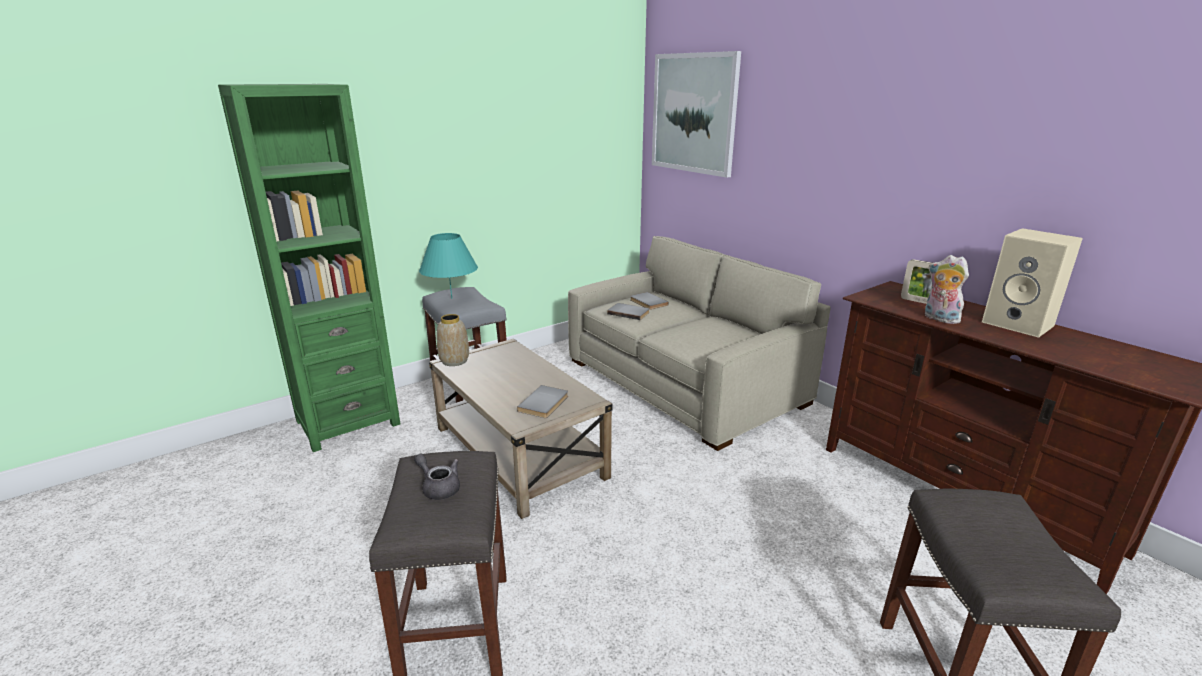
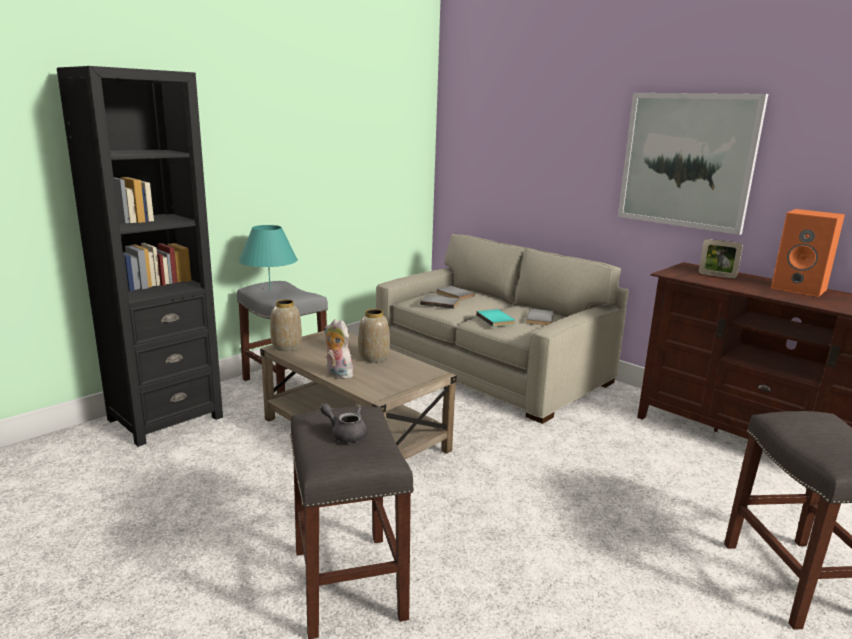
camera: 10 degrees left, 5 degrees down
(348, 422) = (165, 418): green bookcase -> black bookcase
(536, 378) = (374, 358): none -> vase
(545, 404) = (393, 378): grey book -> grey book (541, 319)
(680, 335) = (496, 319): none -> turquoise book
(693, 113) = (489, 119): picture -> picture (687, 161)
(939, 319) = (736, 286): plush toy -> plush toy (337, 374)
(1019, 324) = (800, 289): beige speaker -> orange speaker

